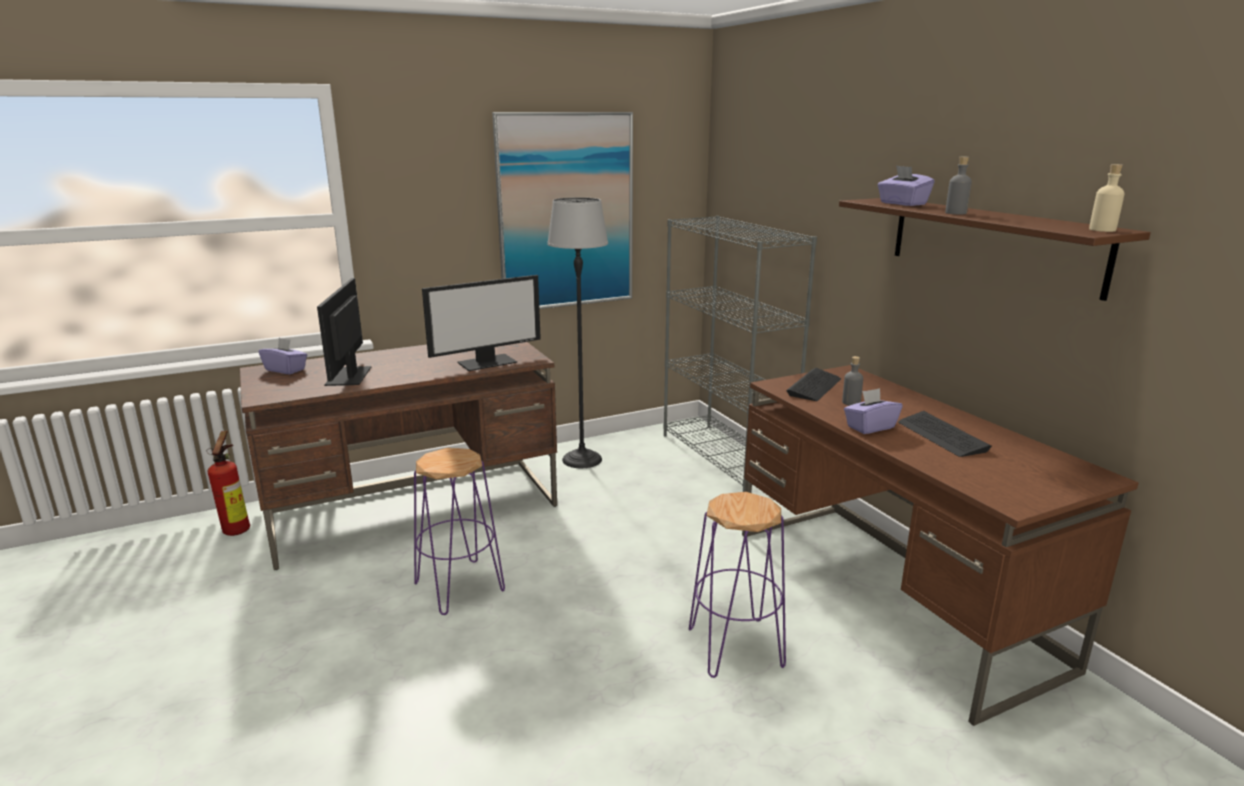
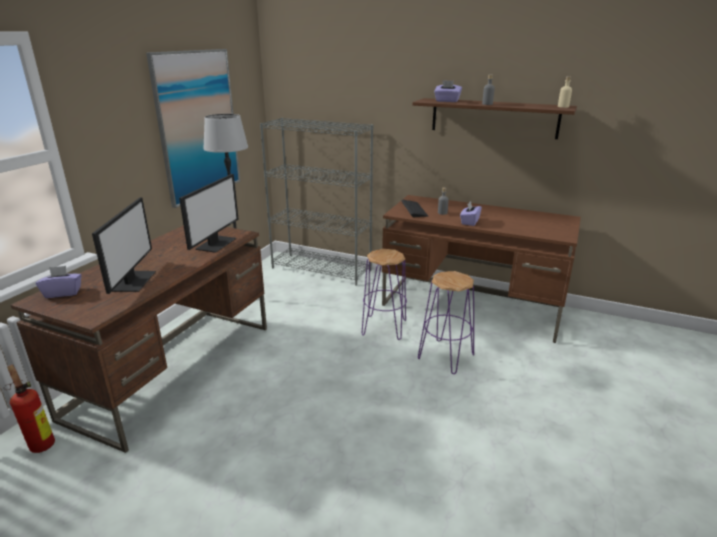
camera: 40 degrees left, 5 degrees up
(349, 376) = (133, 281): monitor -> monitor turned 135 degrees counterclockwise
(459, 587) = (275, 397): purple stool -> purple stool (384, 328)
(941, 436) = (499, 218): keyboard -> none

